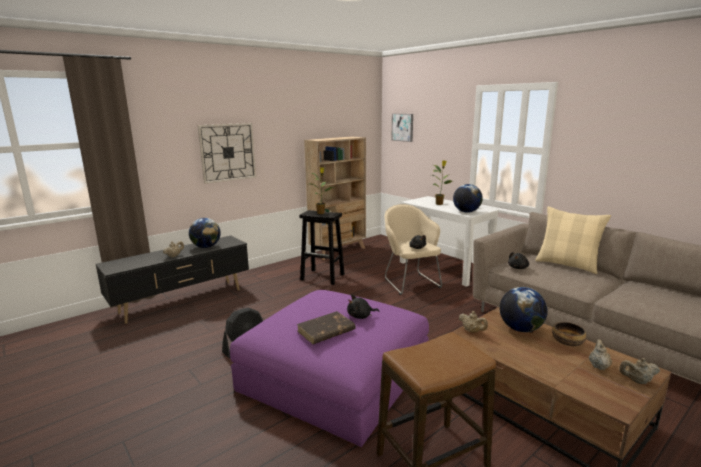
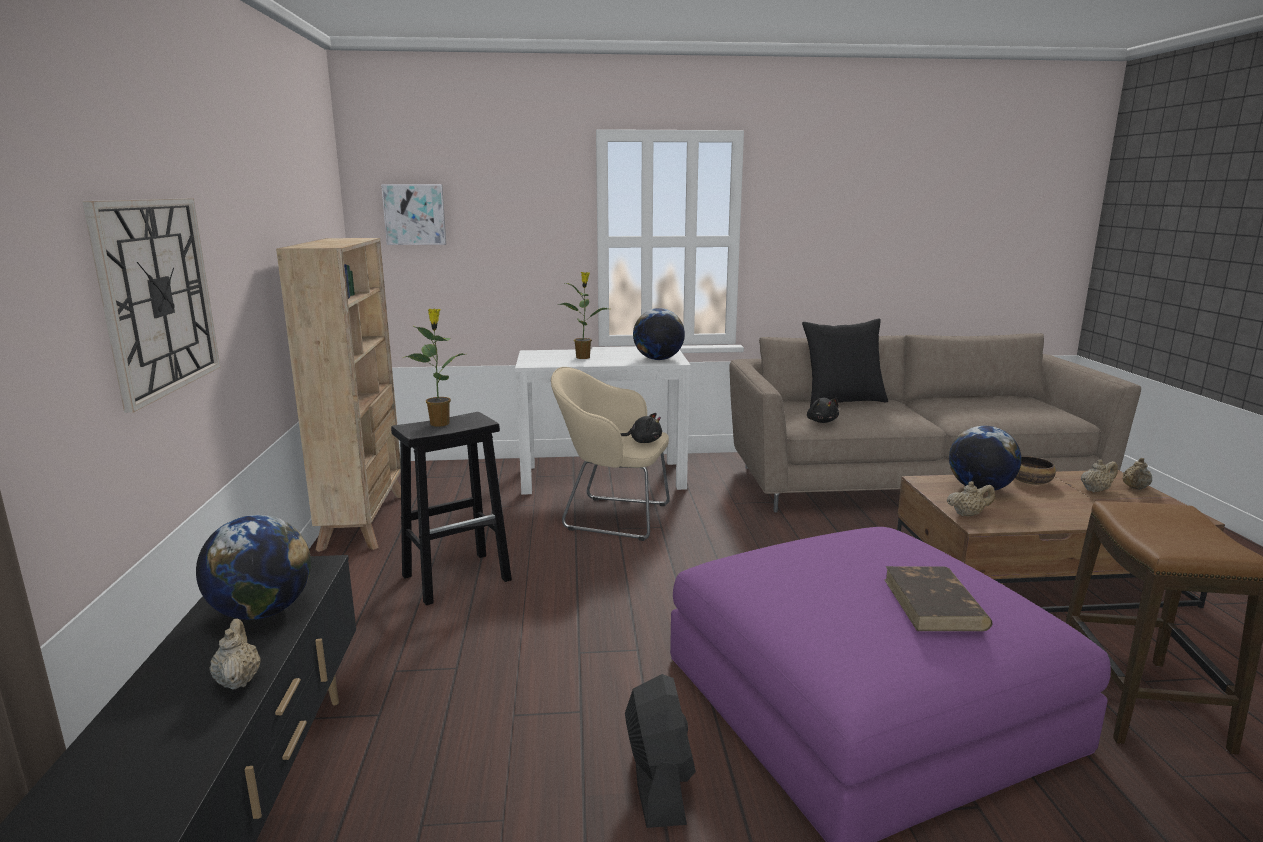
camera: 55 degrees left, 0 degrees up
(361, 316) = (894, 560): black plush toy -> none
(567, 265) = (843, 401): beige pillow -> black pillow
(598, 366) = (1095, 490): beige teapot -> beige teapot turned 105 degrees clockwise

